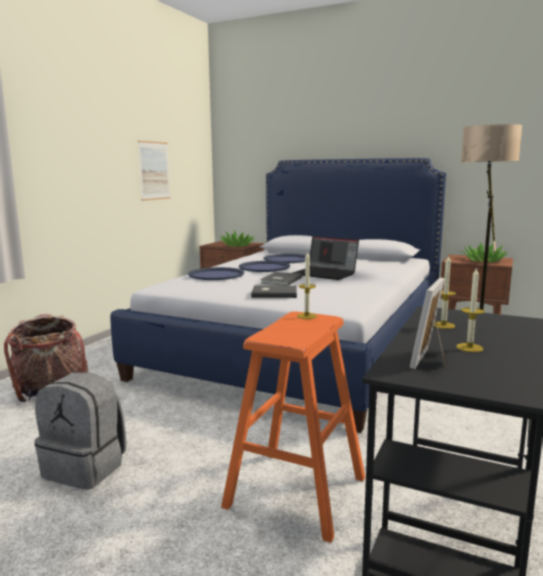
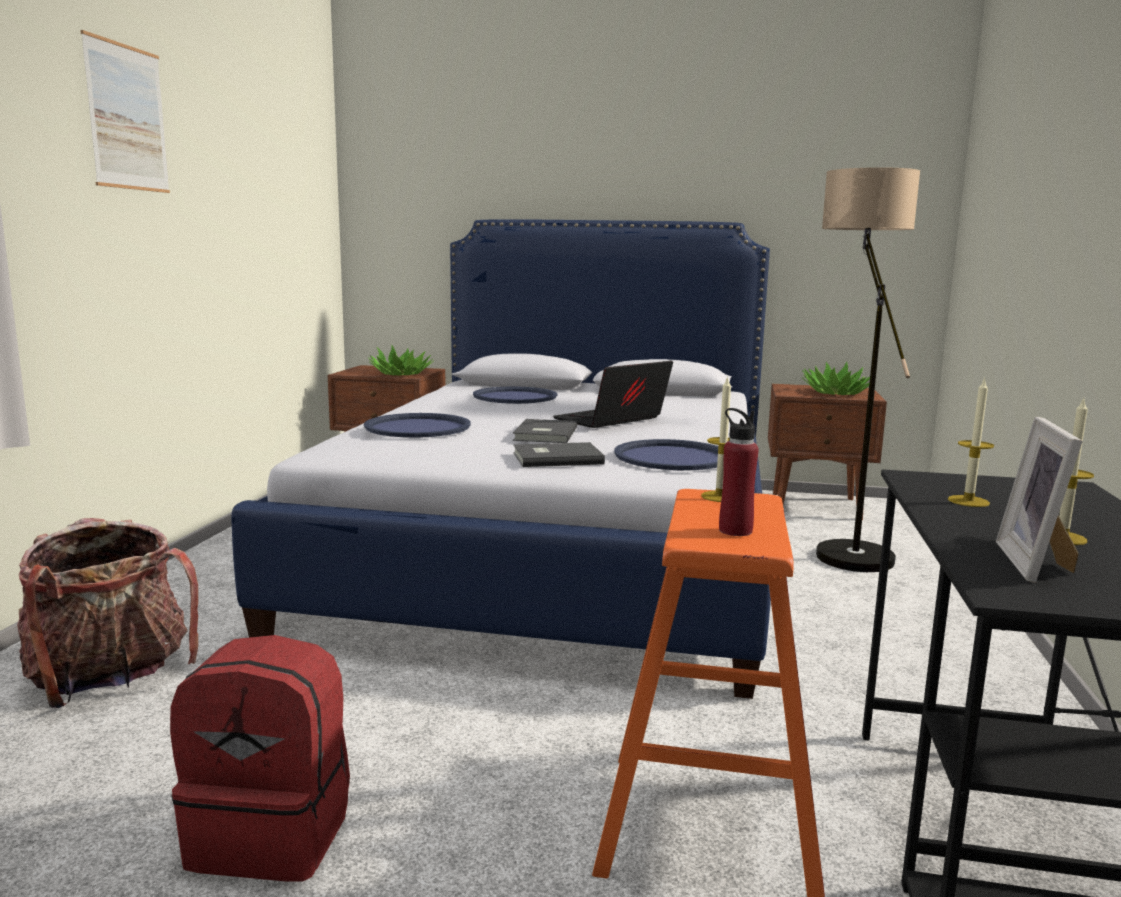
camera: 15 degrees left, 0 degrees up
(86, 468) = (274, 834): grey backpack -> red backpack
(154, 170) = (249, 230): picture -> picture (127, 117)
(264, 267) = (490, 412): blue tray -> blue tray (672, 457)
(291, 333) = (735, 530): none -> red bottle
(326, 274) = (611, 420): laptop -> laptop turned 120 degrees clockwise

